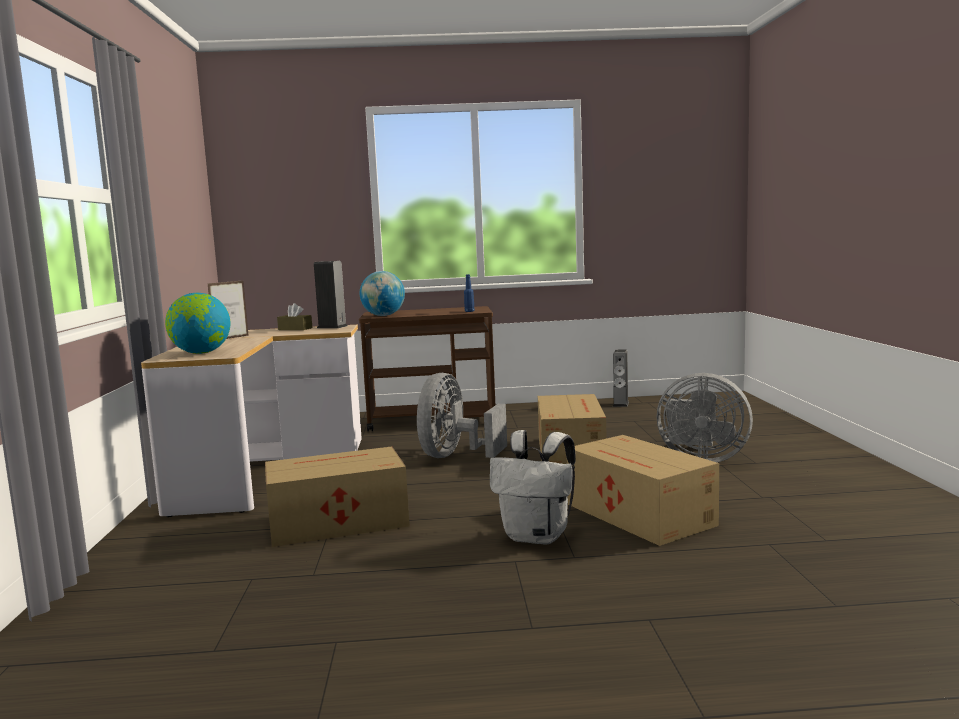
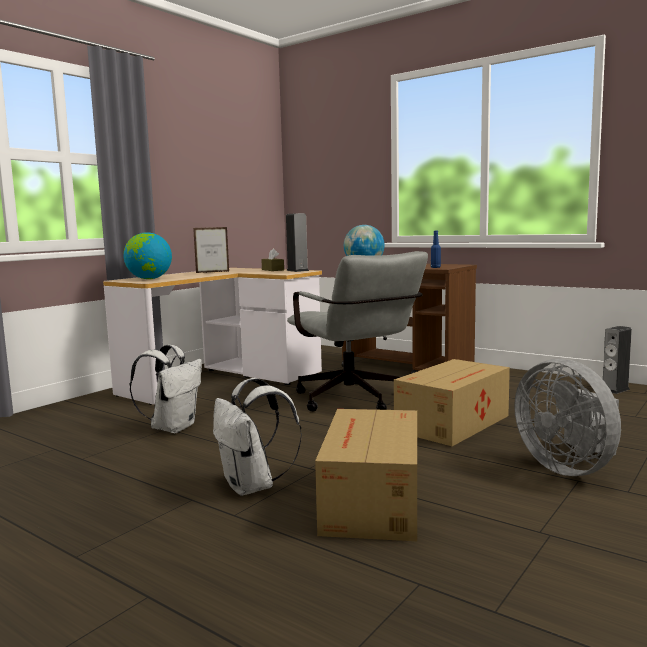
camera: 40 degrees right, 0 degrees up
(335, 522) = (173, 427): cardboard box -> white backpack
(454, 456) = (355, 401): grey fan -> grey office chair

